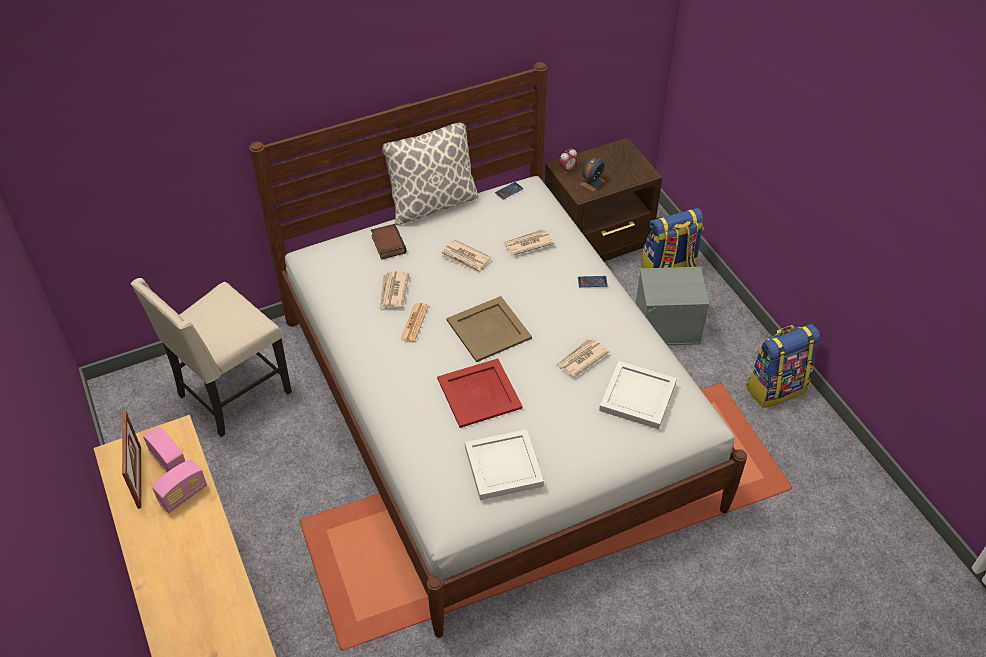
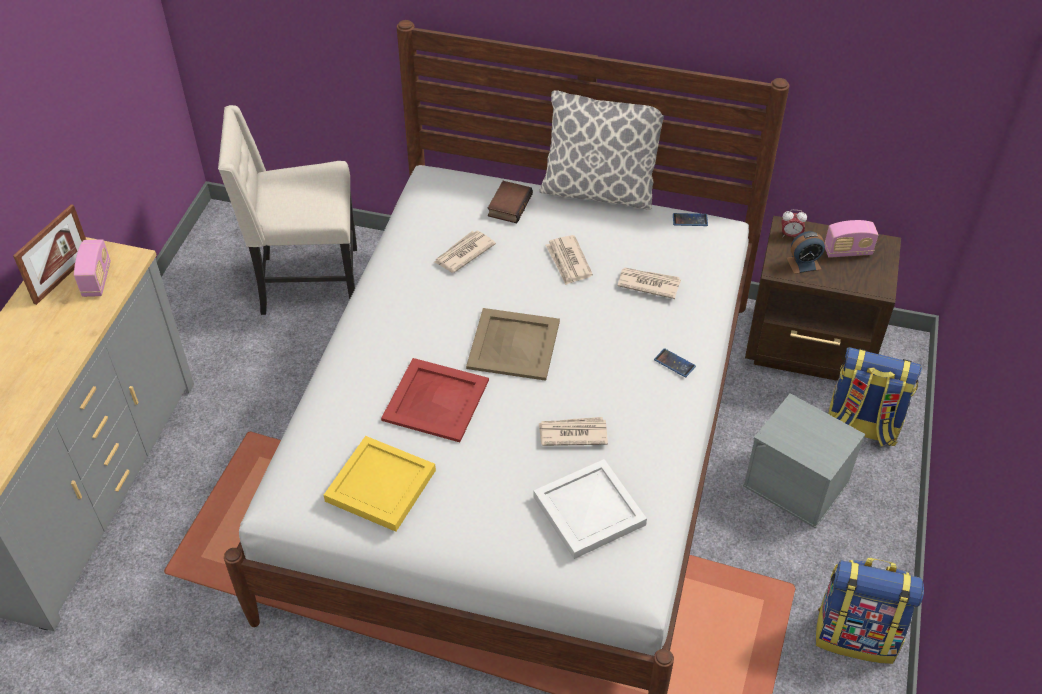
camera: 40 degrees right, 0 degrees up
(183, 495) = (76, 315): radio -> radio (847, 251)
(414, 323) = (450, 295): newspaper -> none
(504, 465) = (382, 485): white tray -> yellow tray

